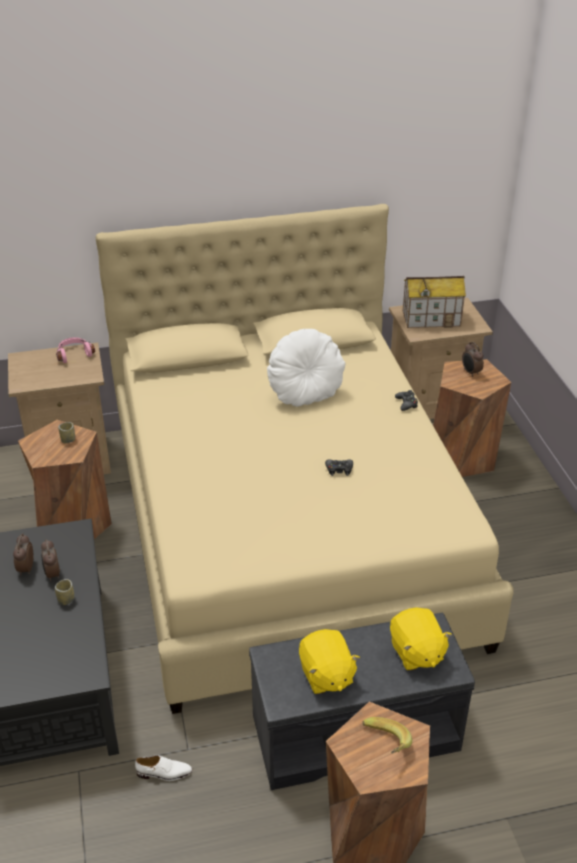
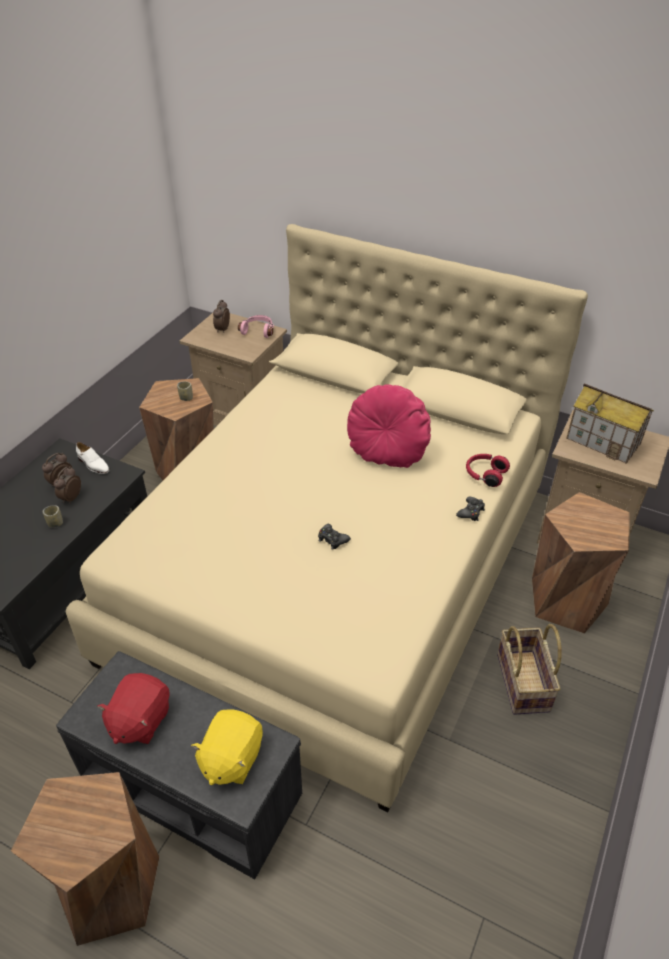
camera: 40 degrees right, 5 degrees up
(164, 773) = (37, 708): white shoe -> white shoe (93, 464)
(305, 396) = (387, 456): white pillow -> pink pillow
(326, 675) = (139, 720): yellow plush toy -> red plush toy
(384, 745) = (80, 823): banana -> none
(386, 376) = (485, 474): none -> red headphones
(470, 372) = (594, 517): alarm clock -> alarm clock (222, 329)
(490, 522) = (524, 682): none -> basket

